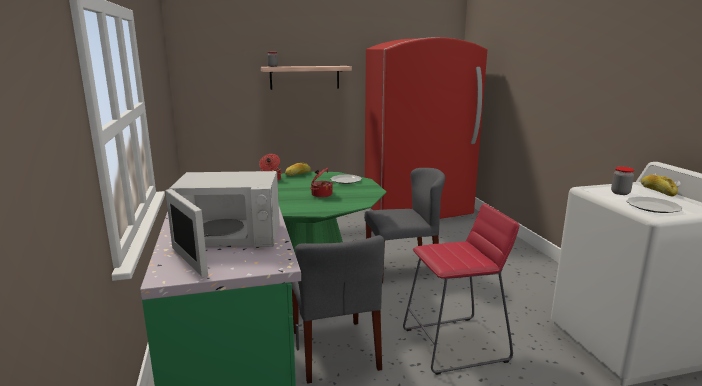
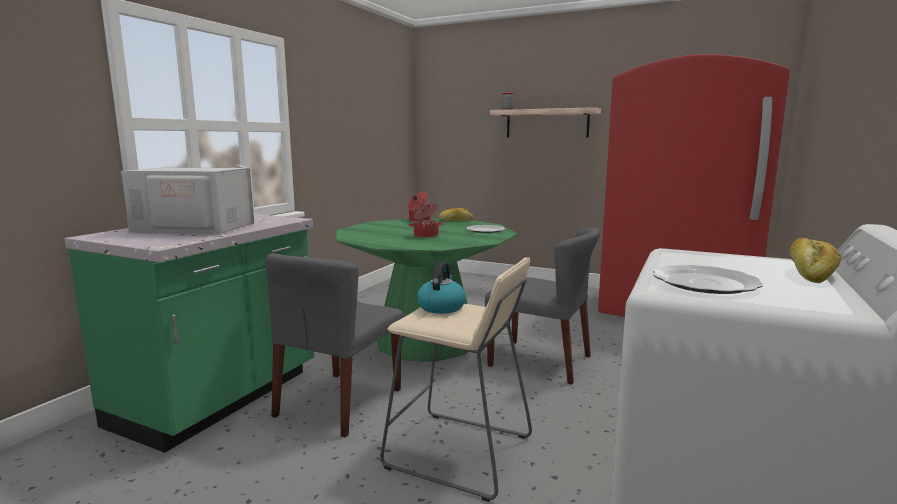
camera: 40 degrees right, 5 degrees down
(226, 237) = (199, 227): white microwave -> white microwave turned 150 degrees clockwise
(439, 250) = (441, 307): none -> kettle
(455, 344) = (459, 453): red stool -> beige stool
(620, 193) = (714, 263): jar -> none

